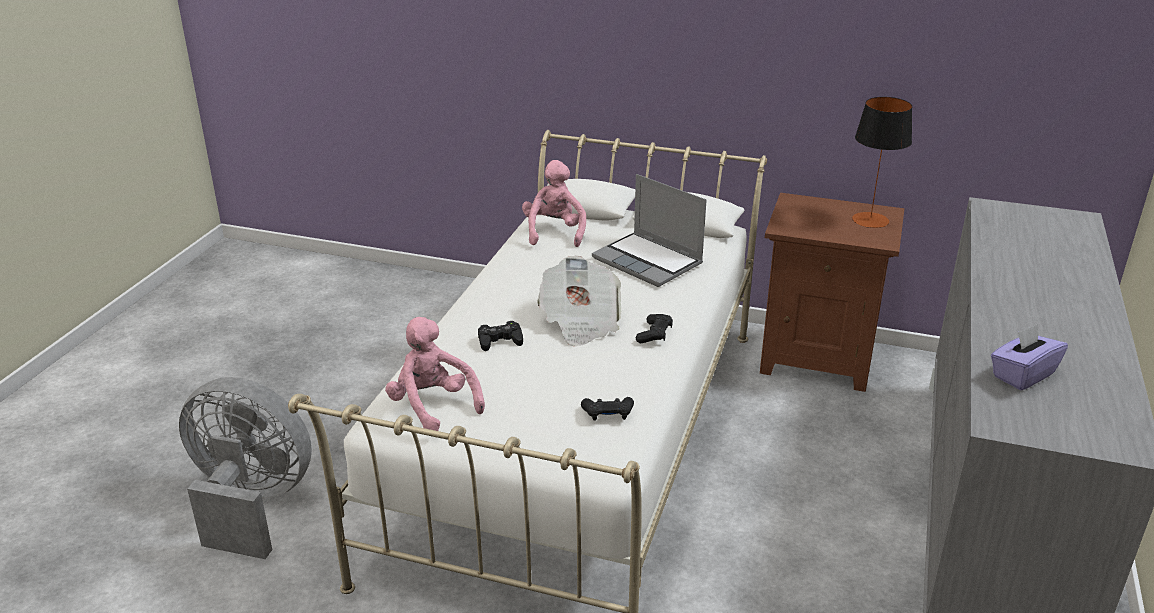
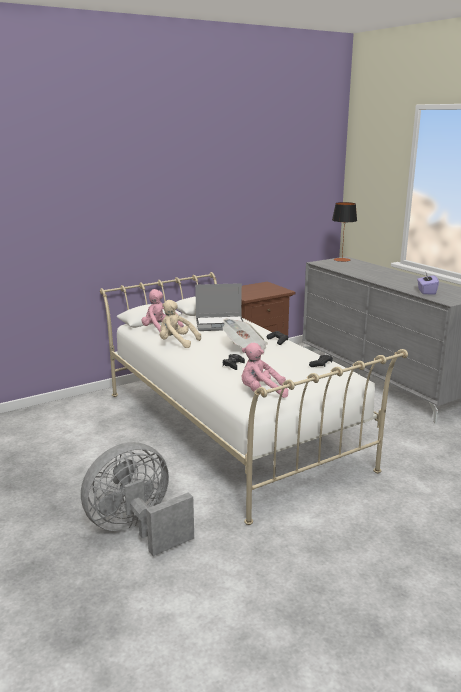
camera: 50 degrees left, 10 degrees down
(524, 264) = (176, 342): none -> beige plush toy
(870, 220) = (266, 287): table lamp -> table lamp (342, 260)

